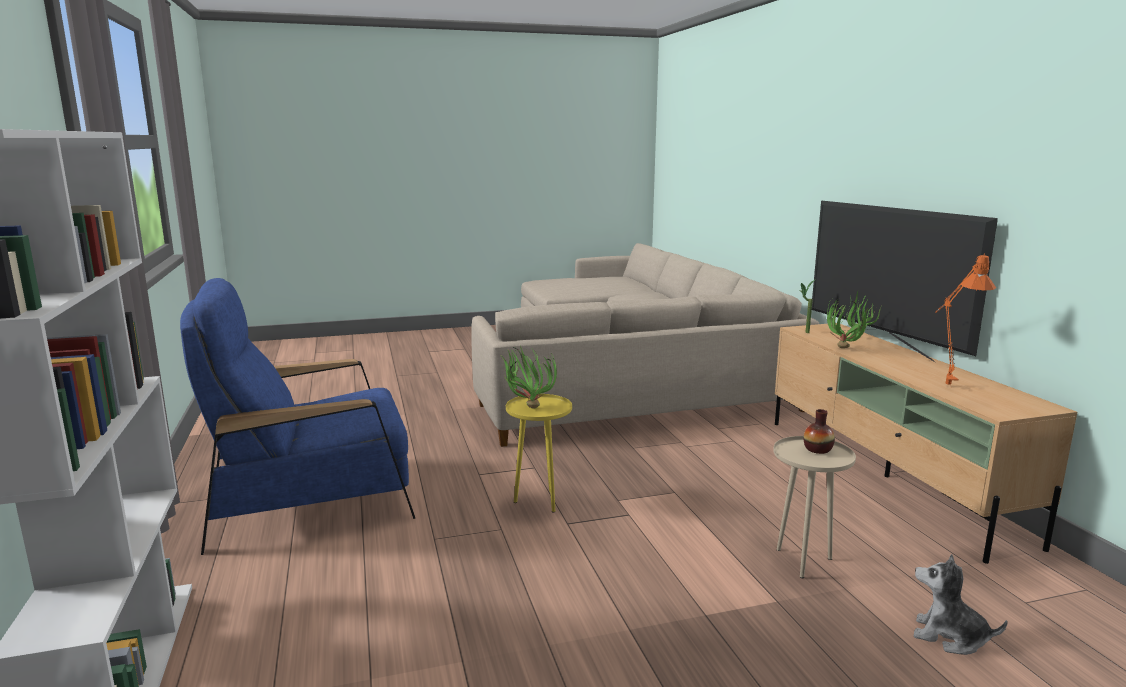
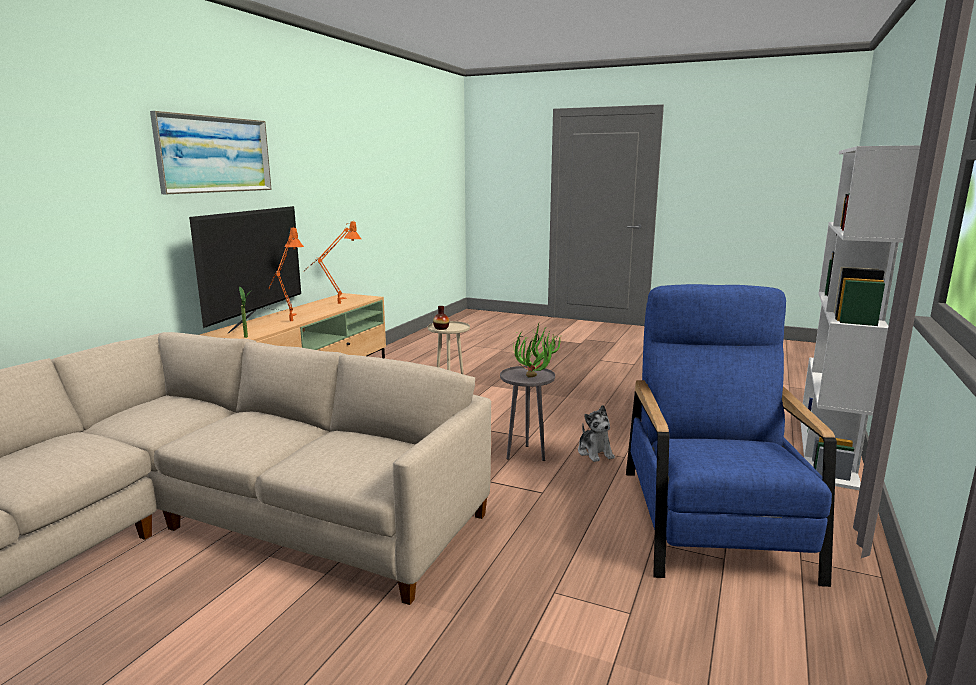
camera: 140 degrees left, 0 degrees up
(311, 500) = (713, 522): blue armchair -> blue armchair turned 105 degrees counterclockwise
(539, 501) = (526, 455): yellow side table -> grey side table
(848, 350) = (289, 323): potted plant -> orange table lamp
(914, 138) = (215, 154): none -> picture
(949, 637) = (457, 365): plush toy -> plush toy (595, 452)

